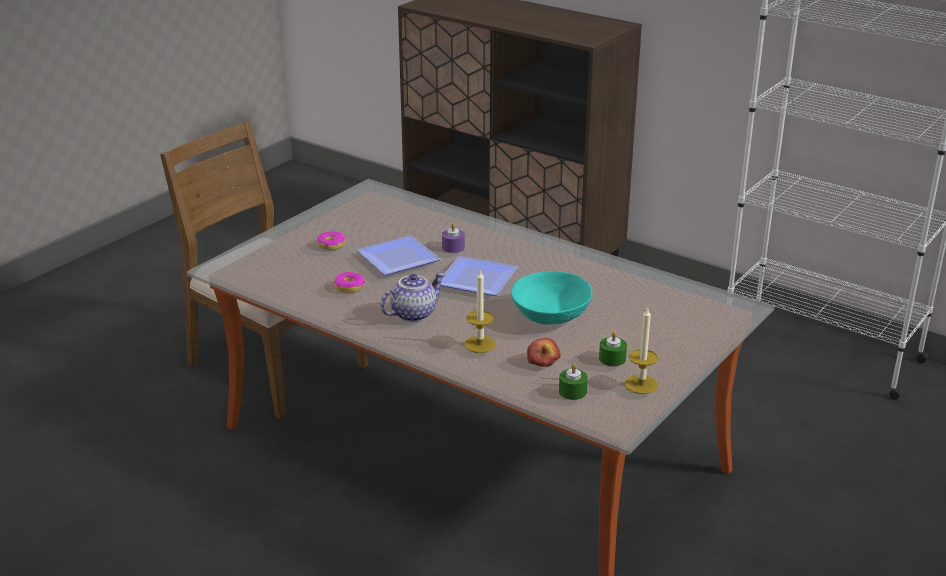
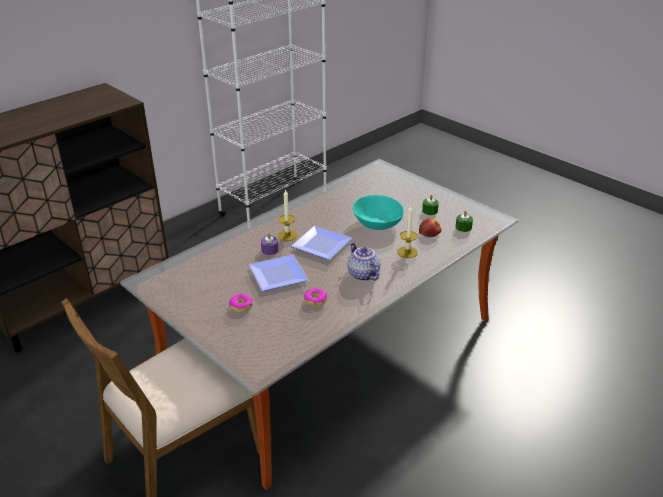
camera: 80 degrees left, 5 degrees up
(641, 384) = (457, 206): candle -> candle (287, 235)

